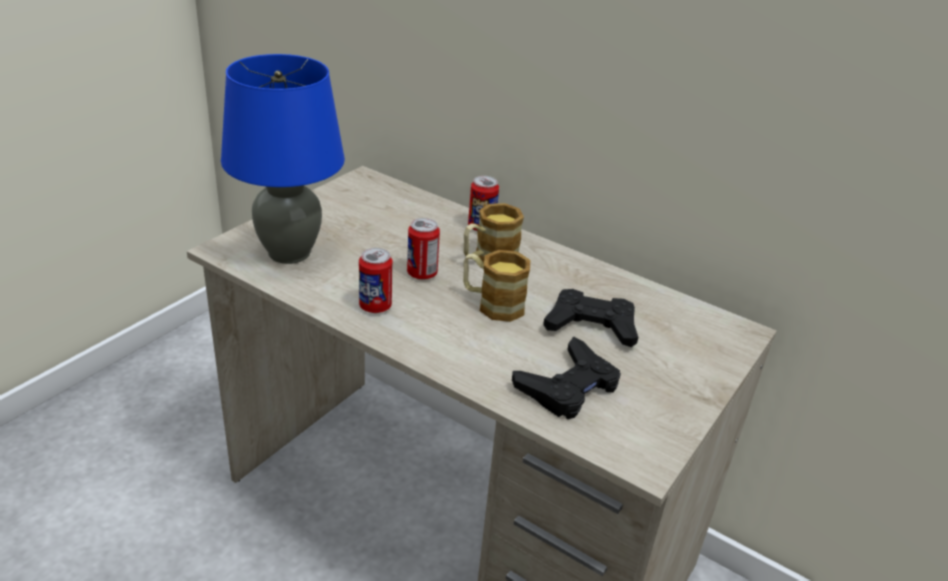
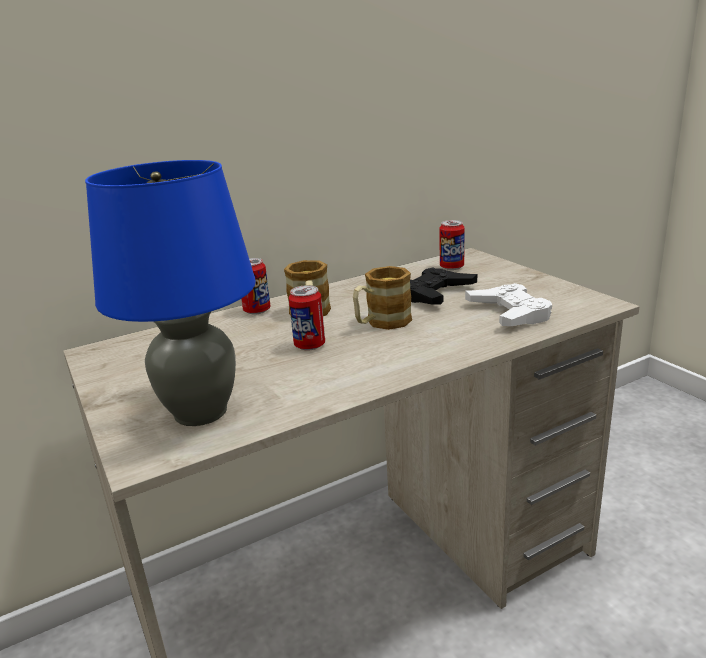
camera: 60 degrees left, 10 degrees down
(375, 306) = (347, 374): can -> can (452, 267)
(568, 387) = (509, 313): black game controller -> white game controller

